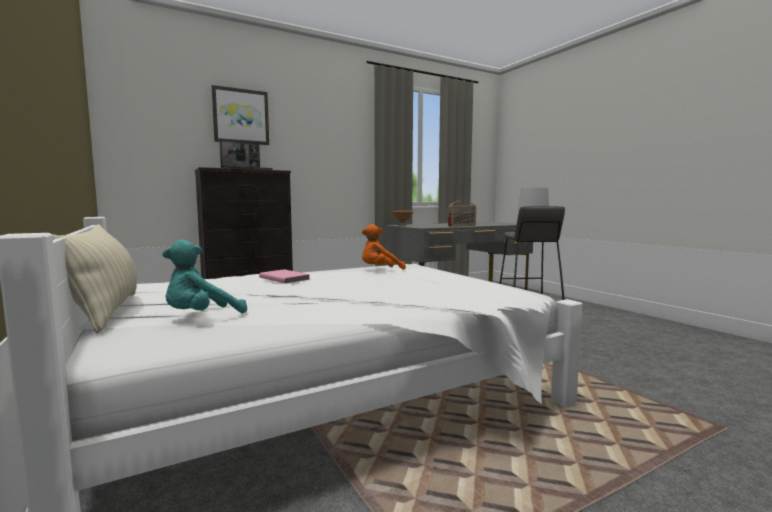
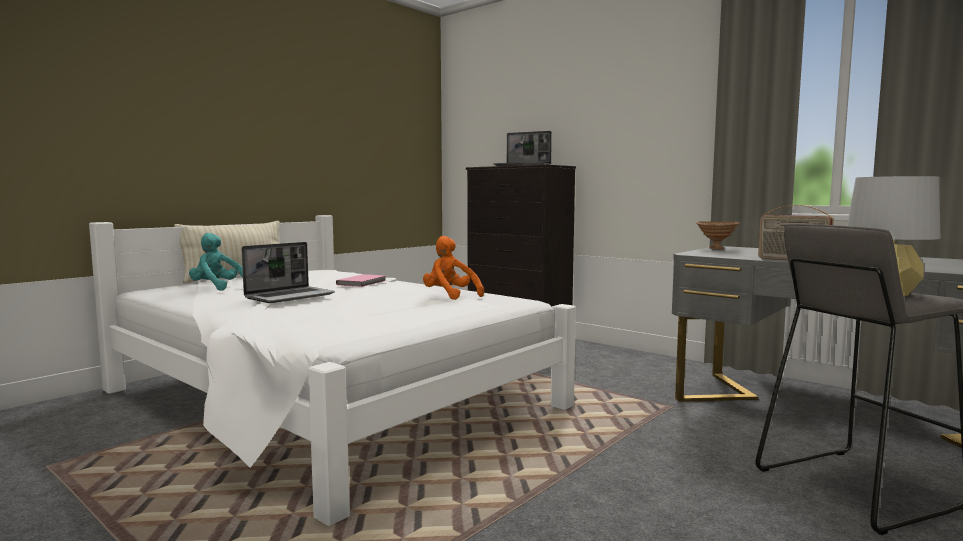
camera: 70 degrees right, 0 degrees up
(241, 116) = (547, 100): picture -> none
(342, 293) = (290, 296): none -> laptop

